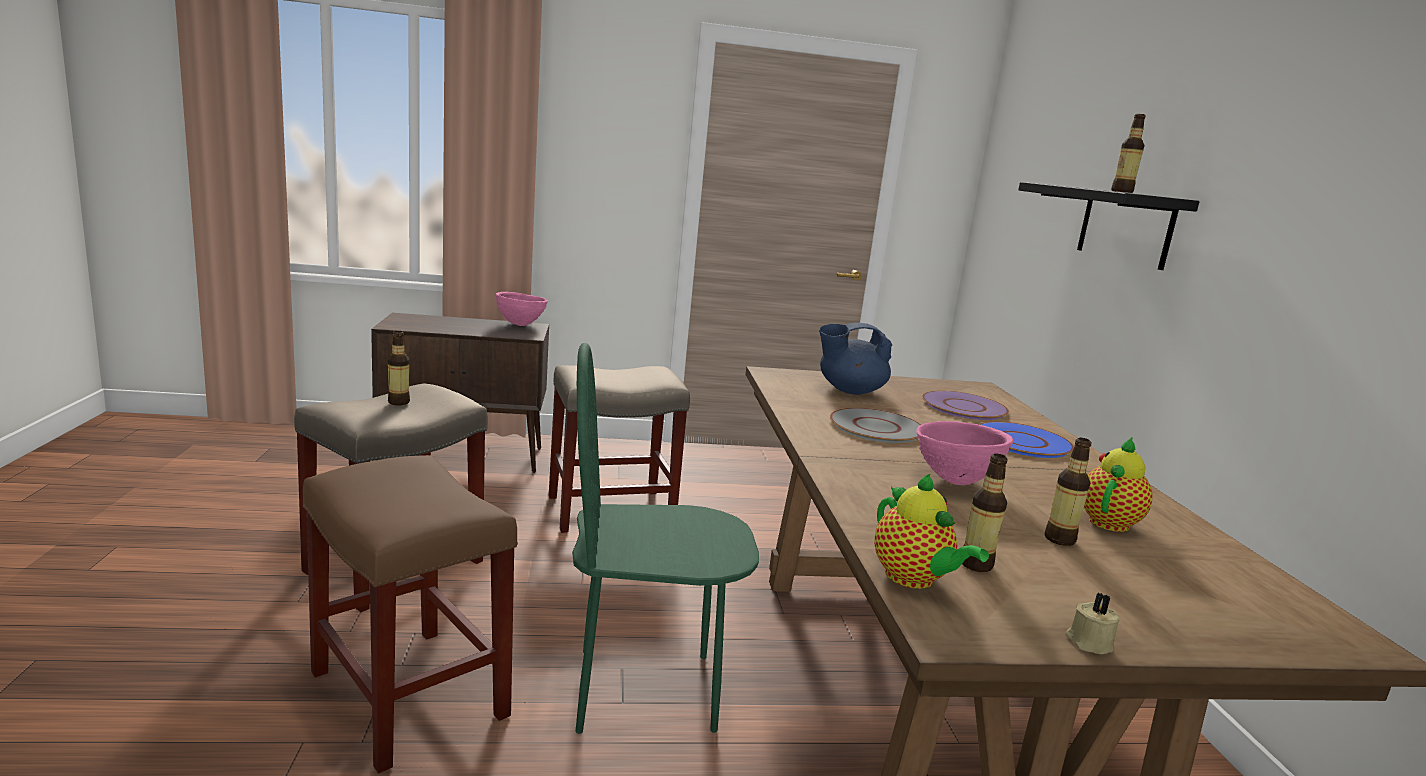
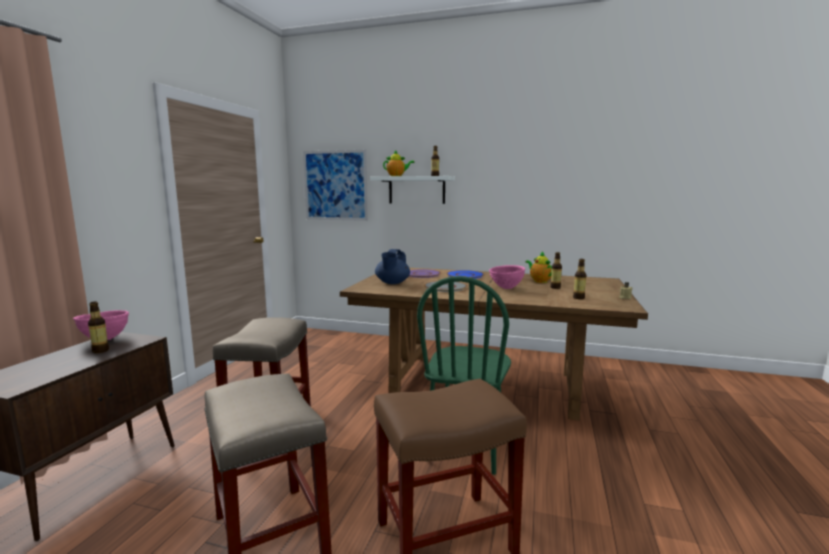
camera: 65 degrees left, 5 degrees down
(398, 402) = (259, 399): bottle -> bottle (100, 350)
(913, 579) = (593, 305): teapot -> teapot (397, 176)
(1021, 198) = (335, 185): none -> picture
(1125, 226) = (416, 190): black shelf -> white shelf

